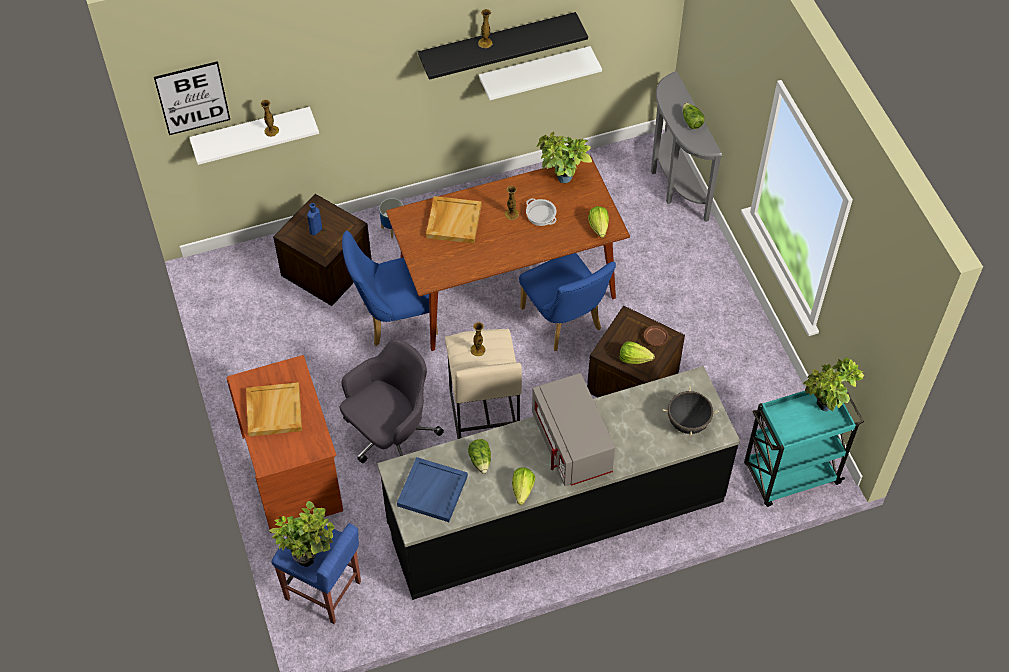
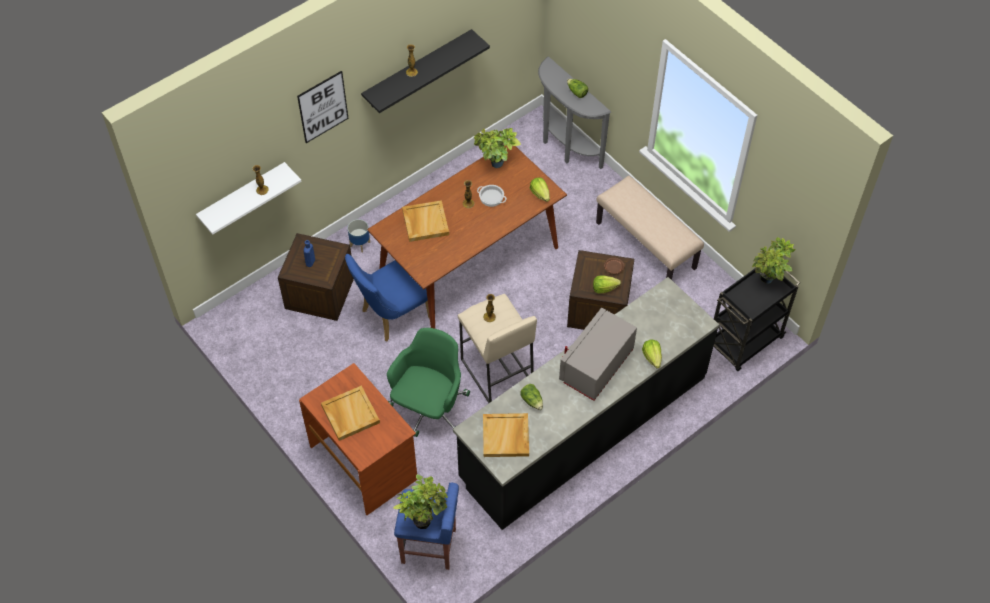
camera: 20 degrees left, 0 degrees up
(192, 98) = (196, 180): picture -> picture (323, 107)
(390, 436) = (429, 408): grey office chair -> green office chair
(433, 491) = (506, 436): blue tray -> beige tray
(522, 489) = (574, 413): lettuce -> lettuce (652, 357)
(534, 71) = (445, 85): white shelf -> none
(564, 322) = (527, 278): blue chair -> none
(572, 444) = (596, 366): grey microwave -> grey microwave turned 75 degrees clockwise
(688, 423) = (675, 323): black cooking pot -> none
(721, 326) = (646, 245): none -> beige bench
(789, 475) = (744, 342): turquoise cart -> black cart

